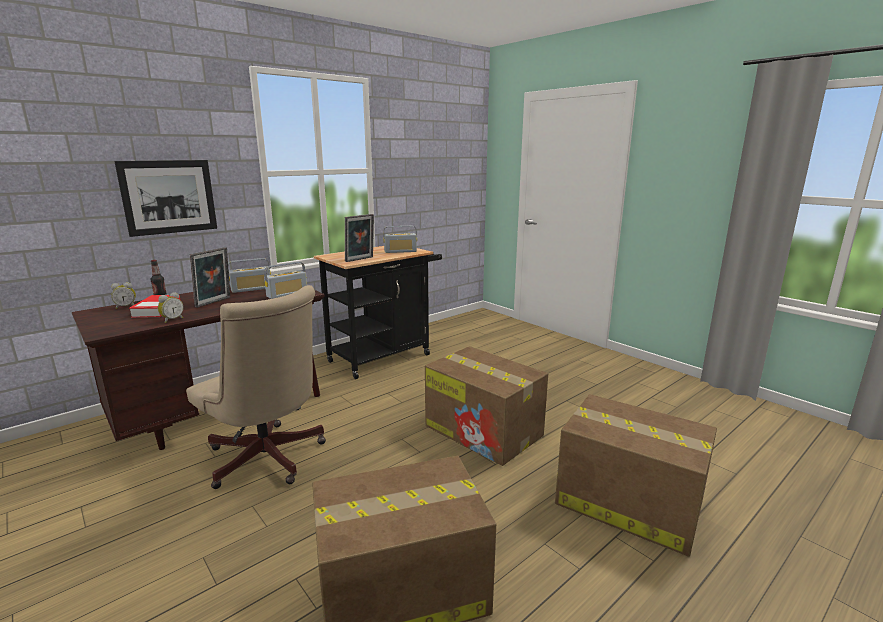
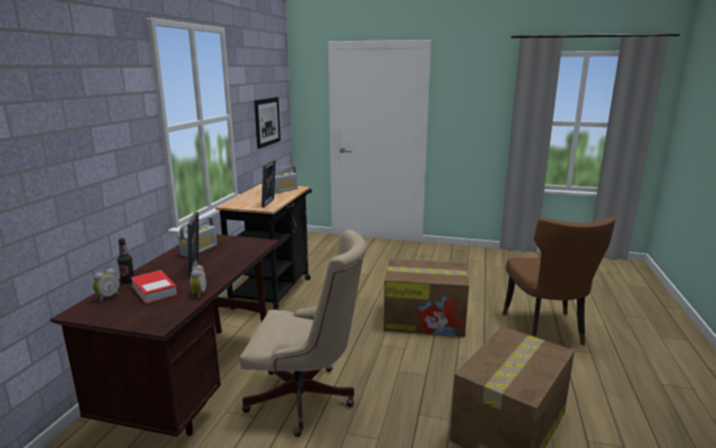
camera: 35 degrees left, 0 degrees up
(169, 197) = (98, 166): picture -> picture (267, 122)
(287, 294) = (247, 247): radio -> none
(626, 502) = (546, 330): cardboard box -> brown chair

